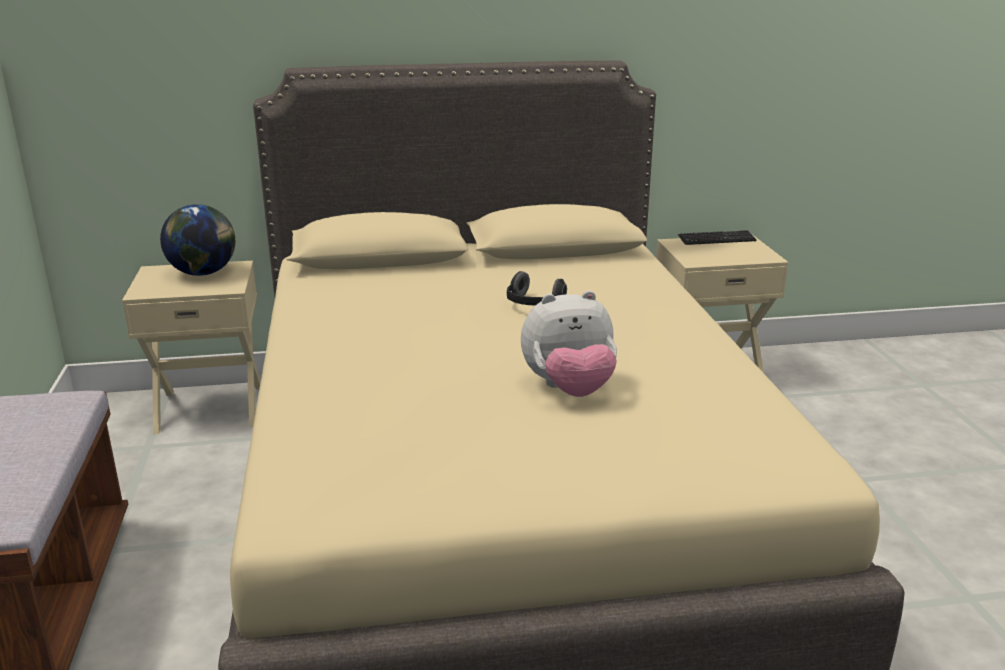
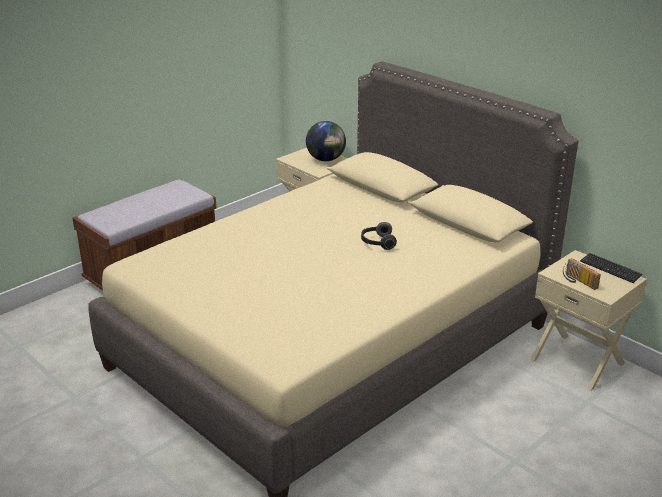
camera: 55 degrees right, 5 degrees up
(569, 389) = (293, 283): plush toy -> none
(726, 258) = (578, 281): none -> radio

